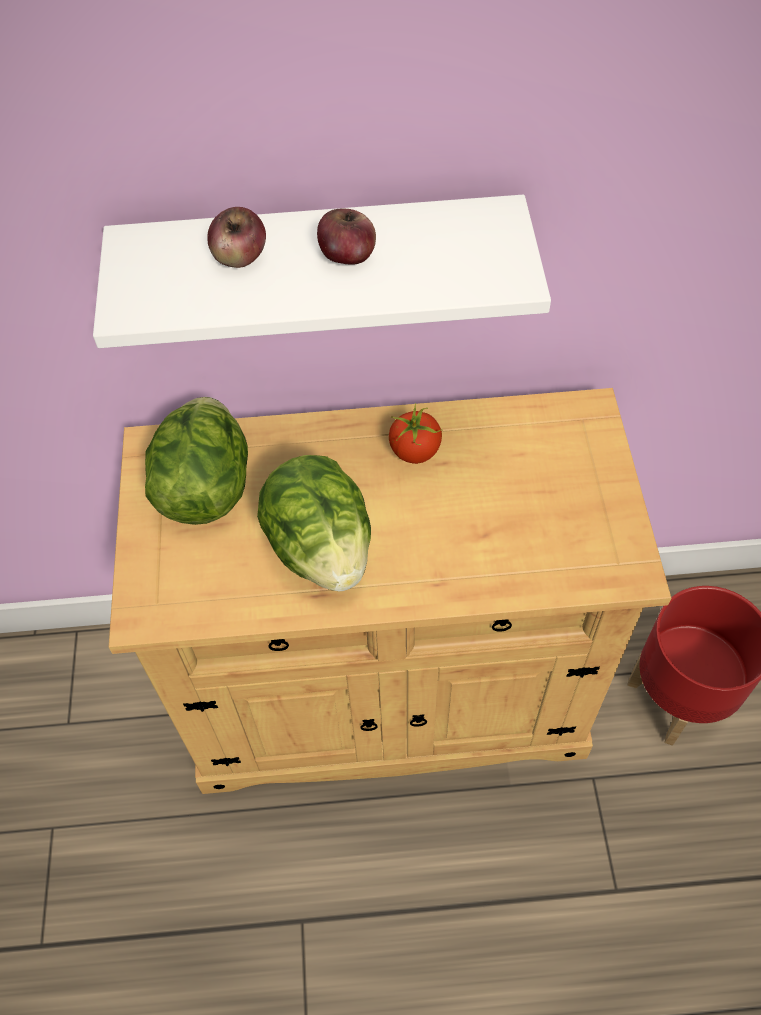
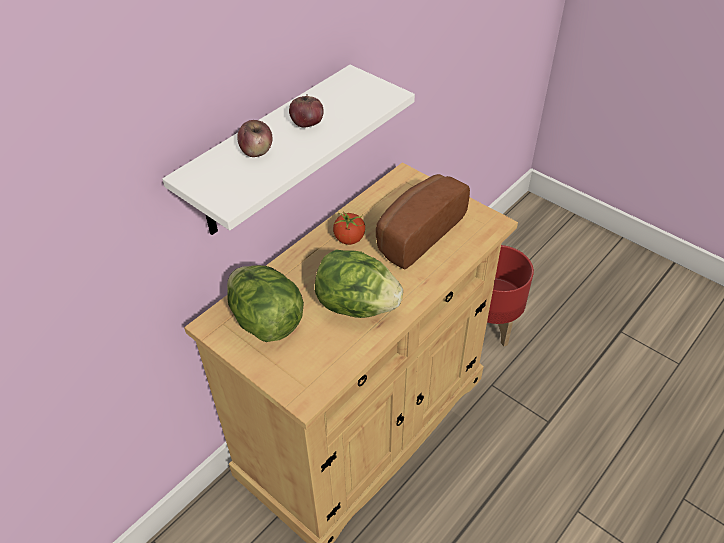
camera: 45 degrees left, 10 degrees down
(507, 506) = (416, 233): none -> bread

